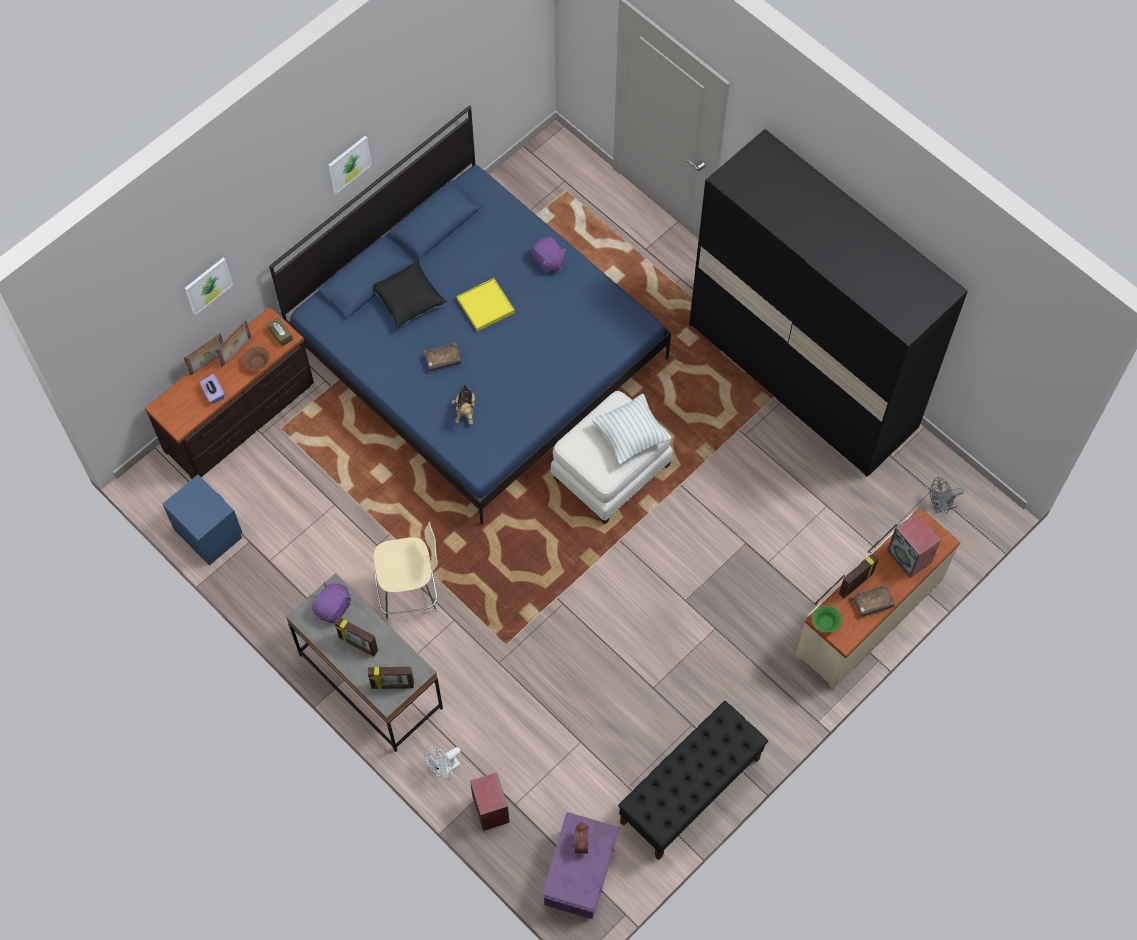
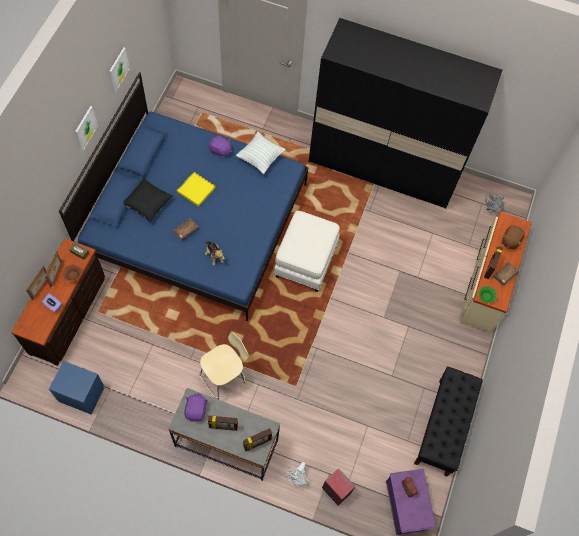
camera: 30 degrees left, 0 degrees up
(208, 285) = (27, 236): picture -> picture (118, 69)
(631, 436) = (318, 234): pillow -> pillow (260, 158)
(909, 557) = (510, 241): speaker -> brown plush toy

